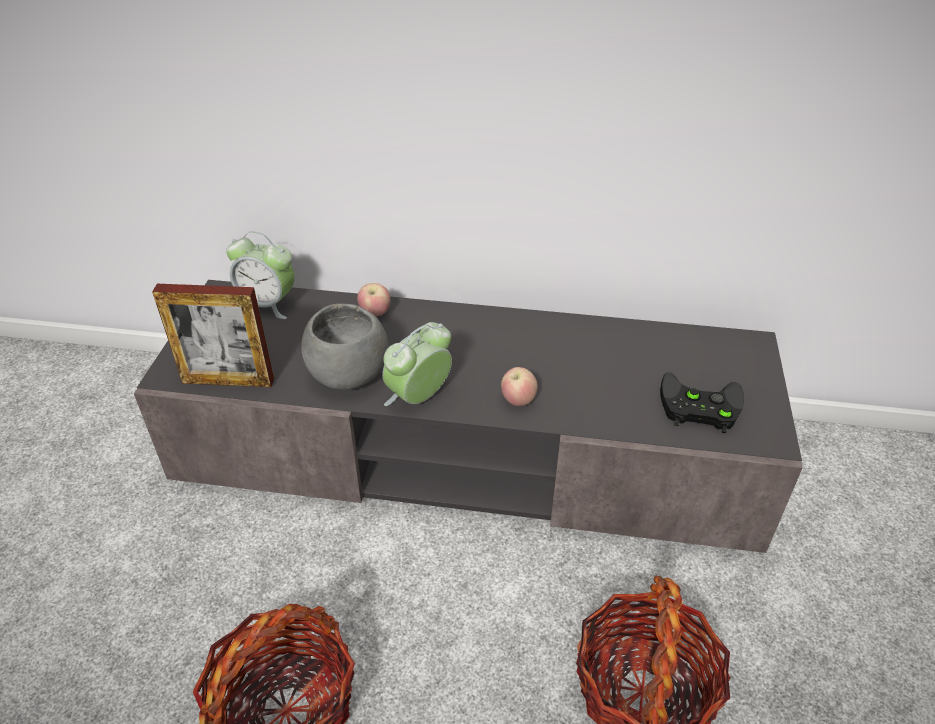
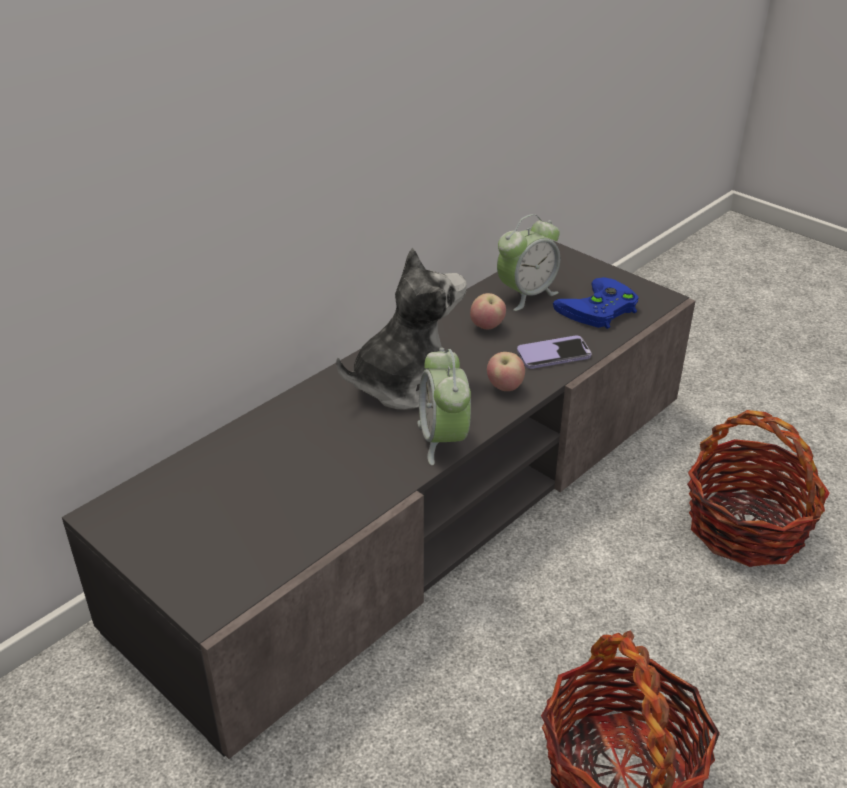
camera: 55 degrees left, 5 degrees down
(228, 381) = (276, 560): picture frame -> none
(268, 304) = (177, 485): alarm clock -> alarm clock (526, 295)
(348, 376) = (364, 471): grey bowl -> none
(375, 313) = (287, 417): apple -> apple (487, 327)
(469, 346) = (405, 383): none -> plush toy
(595, 408) = (553, 354): none -> phone
(697, 407) = (598, 310): black game controller -> blue game controller

